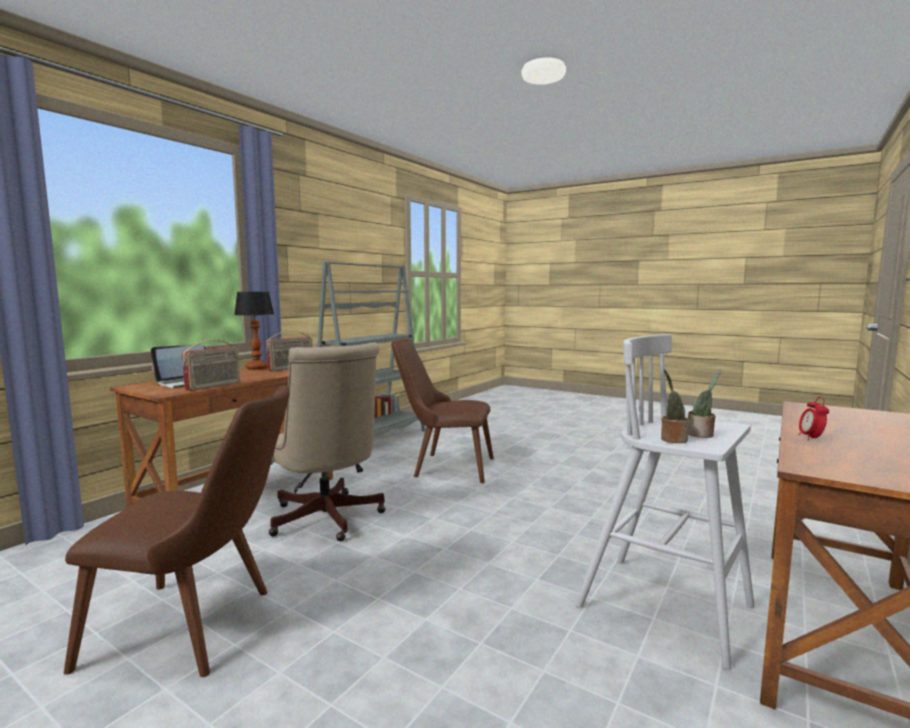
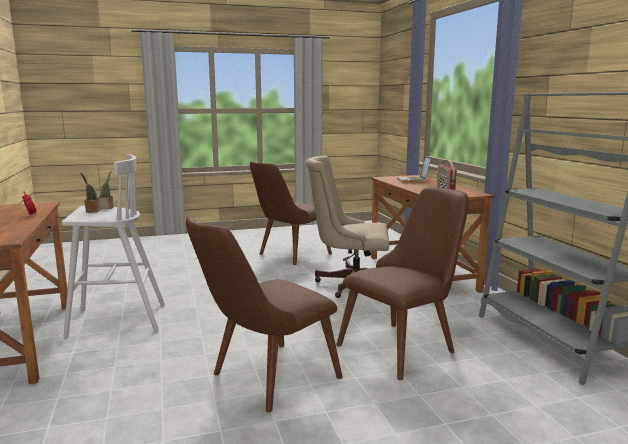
camera: 130 degrees right, 5 degrees up
(214, 386) = (391, 181): radio -> none
(257, 368) = (461, 189): table lamp -> none
(570, 485) = (263, 381): none -> brown chair

